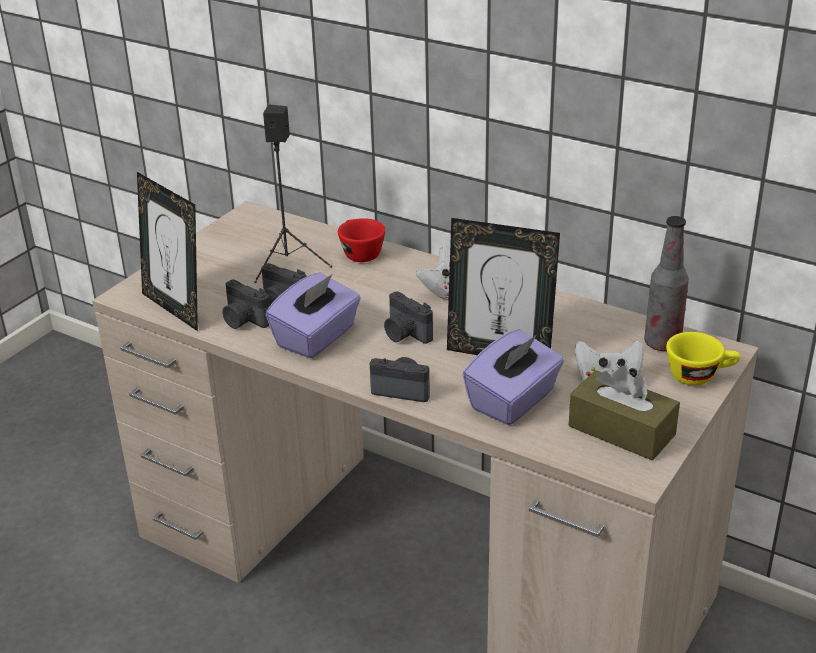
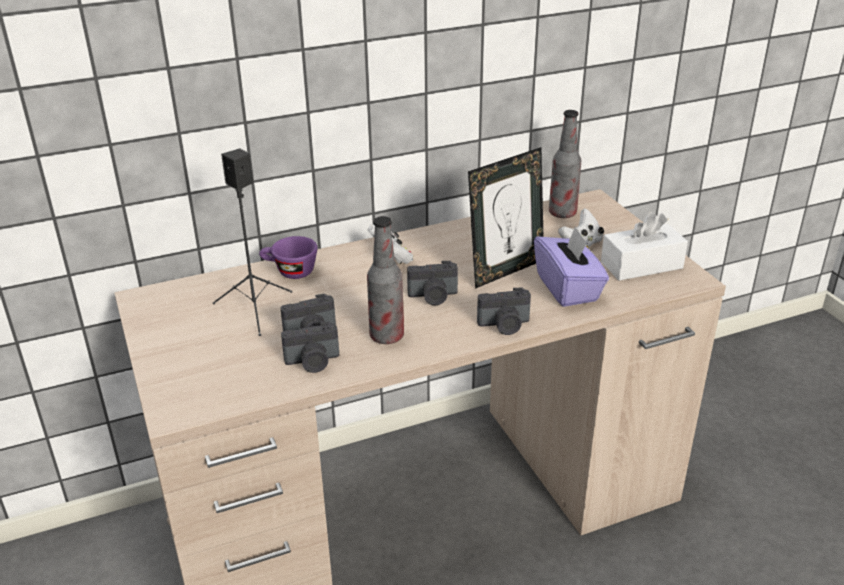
camera: 55 degrees left, 0 degrees up
(176, 308) = (241, 392): picture frame -> none
(317, 337) = (386, 336): purple tissue box -> bottle
(359, 252) = (289, 272): red cup -> purple cup
(402, 389) = (504, 325): camera -> camera turned 150 degrees counterclockwise
(621, 430) = (641, 265): brown tissue box -> white tissue box
(699, 375) = (610, 217): yellow cup -> none

